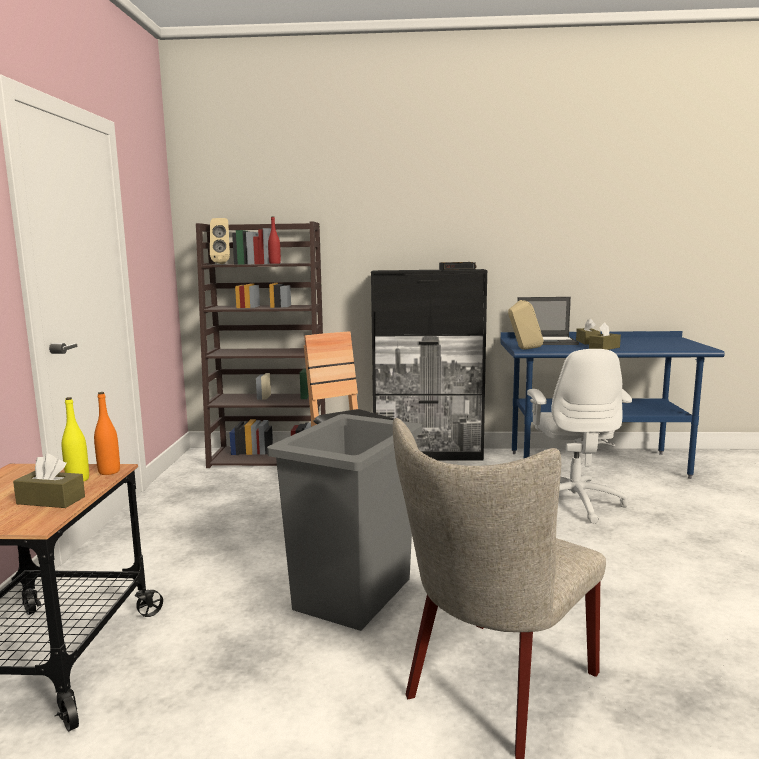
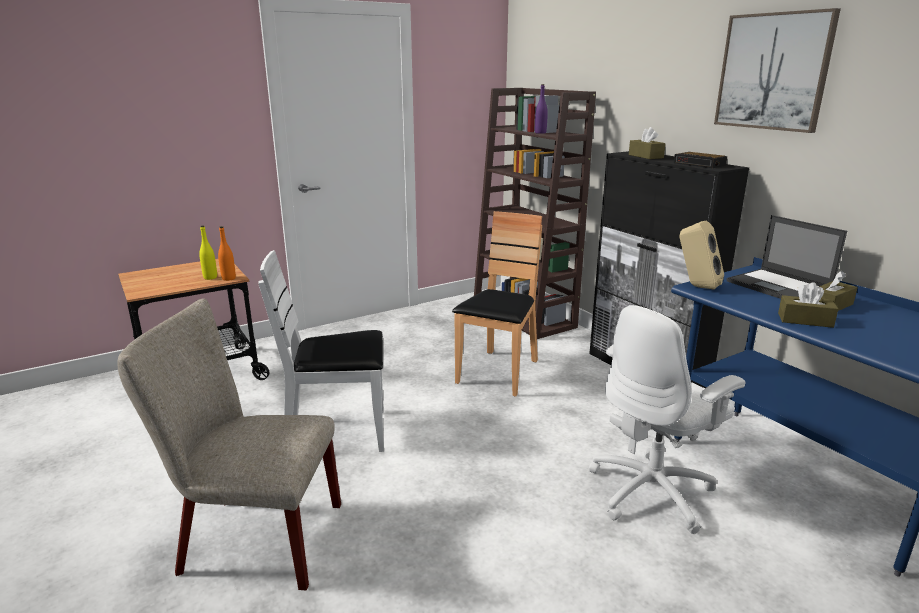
camera: 55 degrees right, 10 degrees up
(51, 500) = (175, 284): brown tissue box -> brown tissue box (645, 156)
(222, 264) = (514, 127): beige speaker -> none
(274, 263) = (540, 133): red bottle -> purple bottle
(351, 594) = (338, 433): grey trash can -> white chair
(486, 201) = (773, 72): none -> picture

